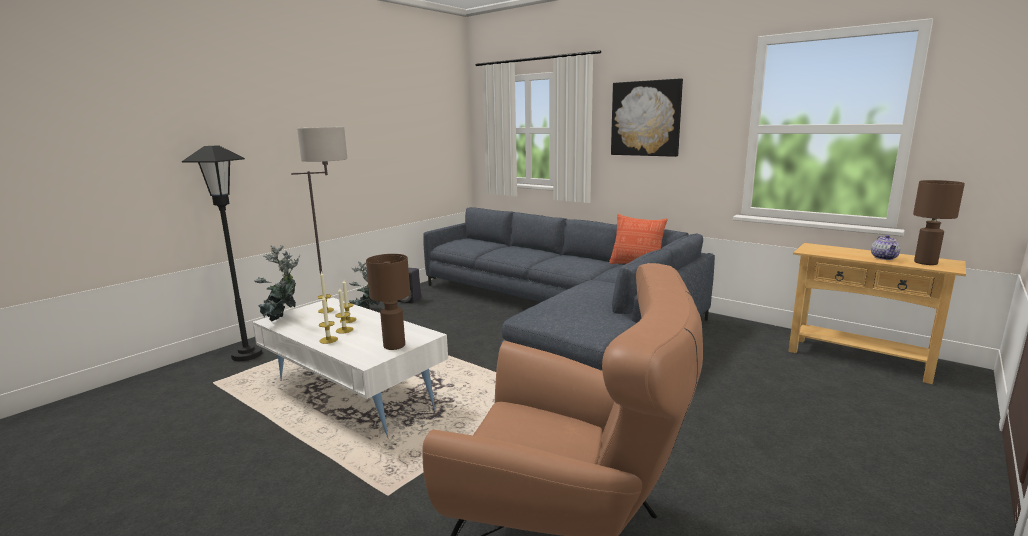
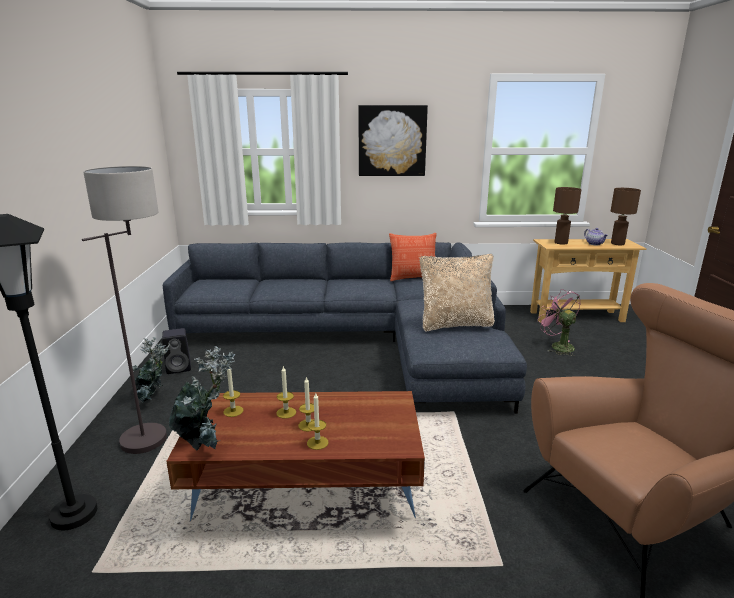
camera: 40 degrees left, 5 degrees up
(354, 395) = (307, 494): white coffee table -> brown coffee table
(393, 346) = (394, 421): brown table lamp -> brown table lamp (561, 243)
(589, 306) = (456, 325): none -> beige pillow
(767, 377) = (557, 346): none -> pink fan

